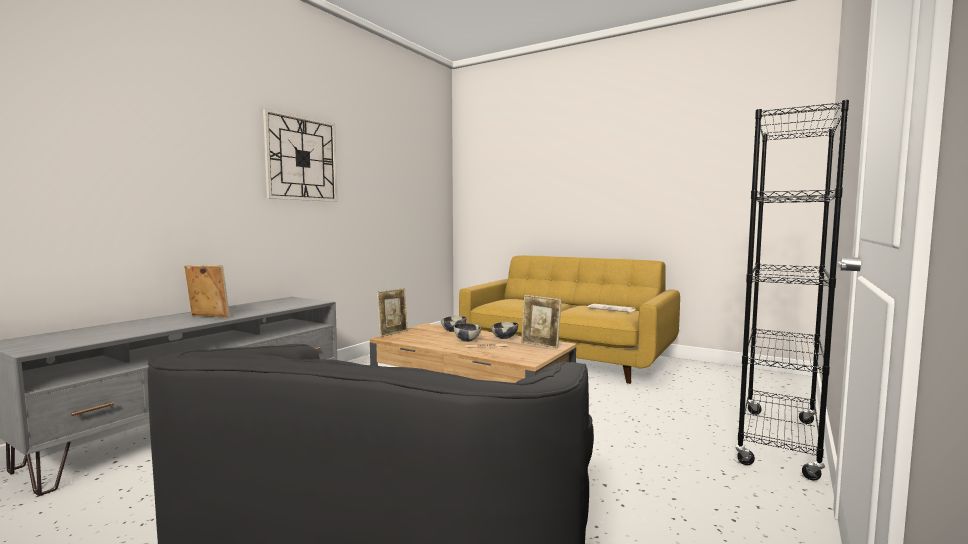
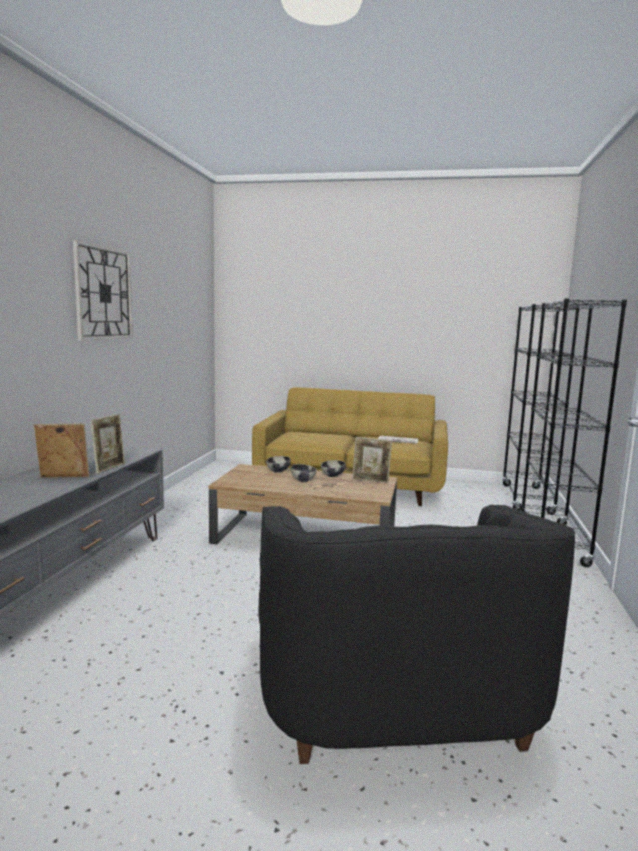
camera: 20 degrees left, 5 degrees up
(393, 333) = (224, 478): picture frame -> picture frame (109, 468)
(776, 387) = (527, 499): none -> black bookcase

